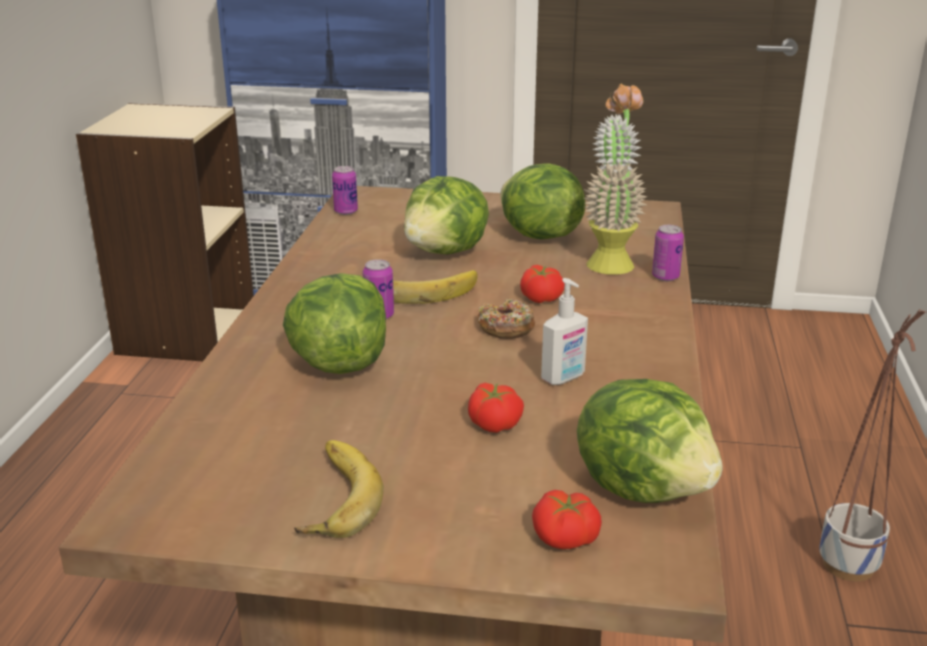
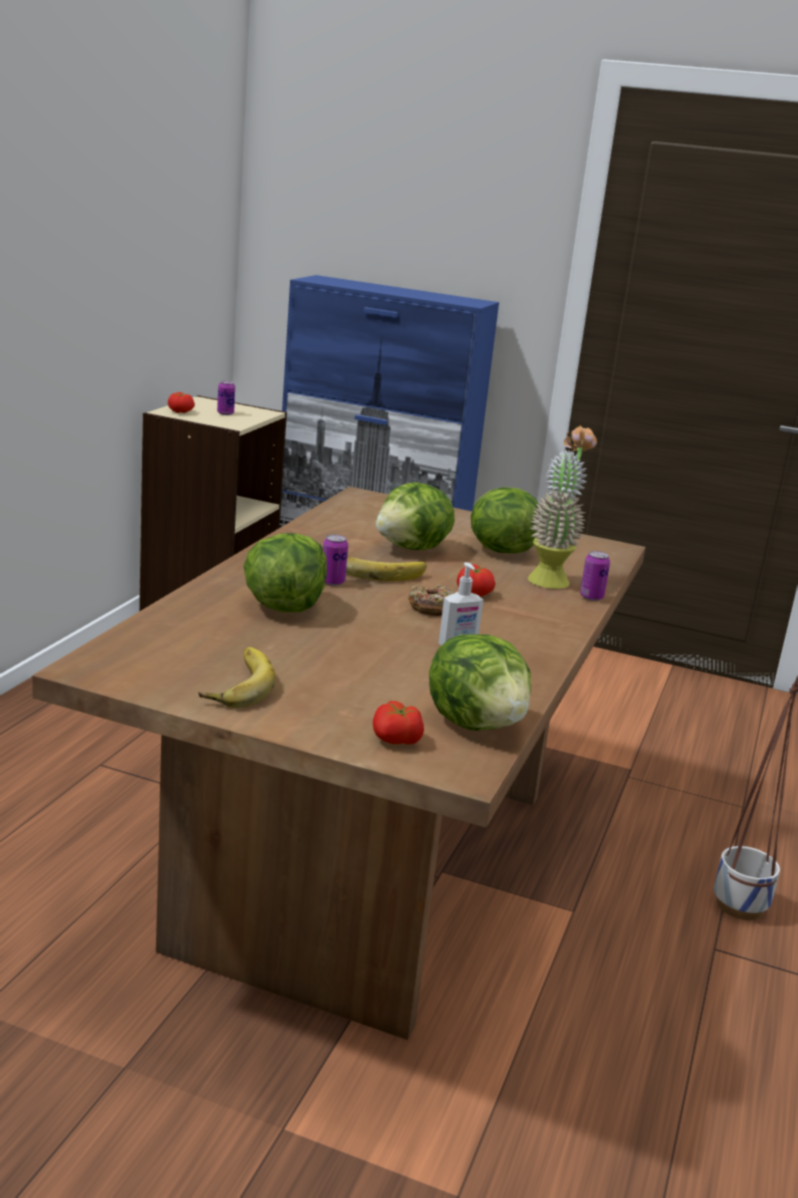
camera: 10 degrees right, 5 degrees down
(346, 211) = (343, 506): can -> can (225, 413)
(495, 423) = (385, 665): tomato -> tomato (181, 411)

